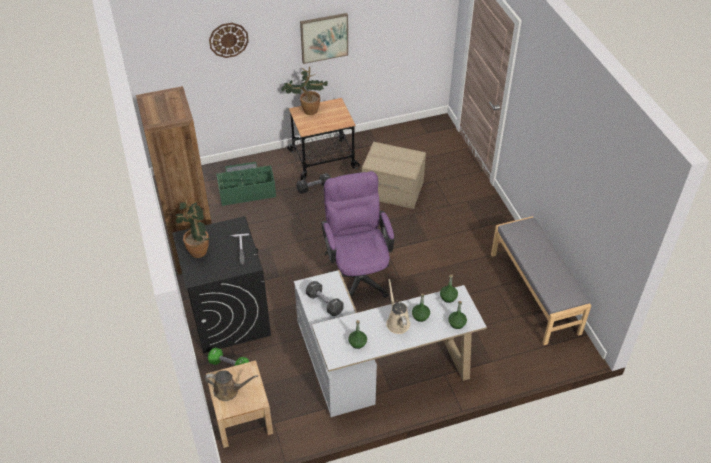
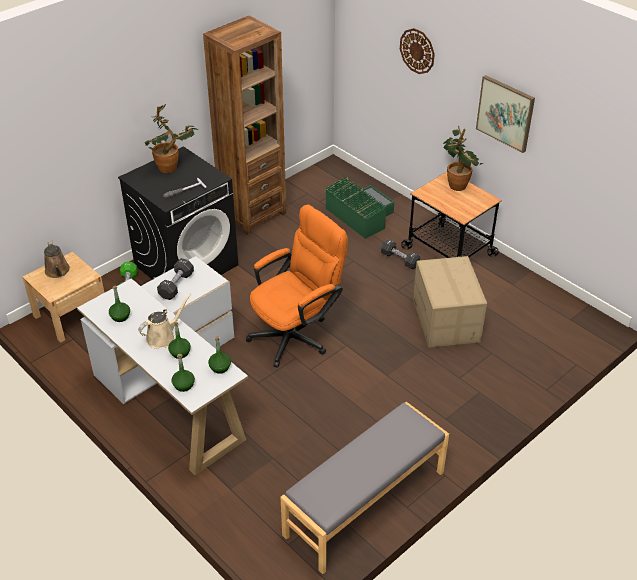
camera: 65 degrees right, 5 degrees down
(358, 273) = (297, 334): purple office chair -> orange office chair

